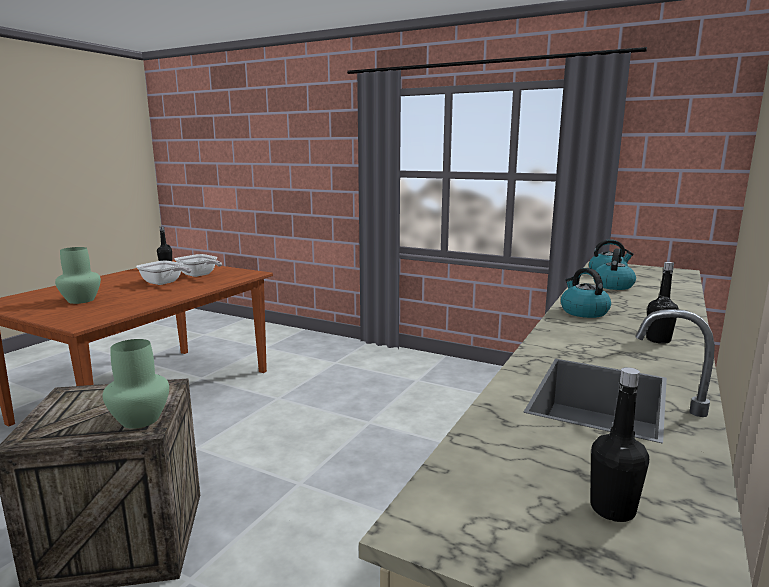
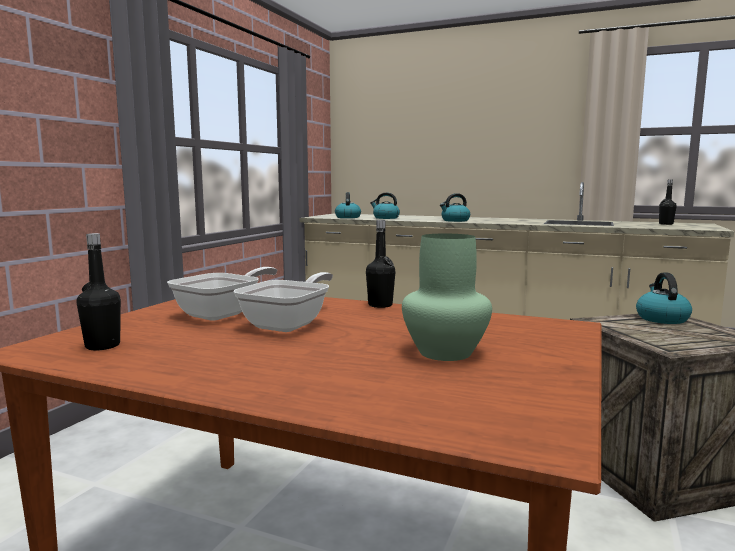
camera: 95 degrees left, 5 degrees down
(139, 419) = (661, 318): green vase -> kettle
(658, 340) = (496, 219): black bottle -> black bottle (380, 305)

